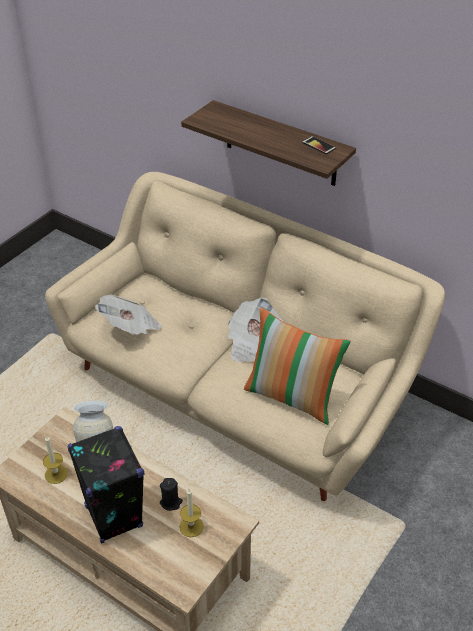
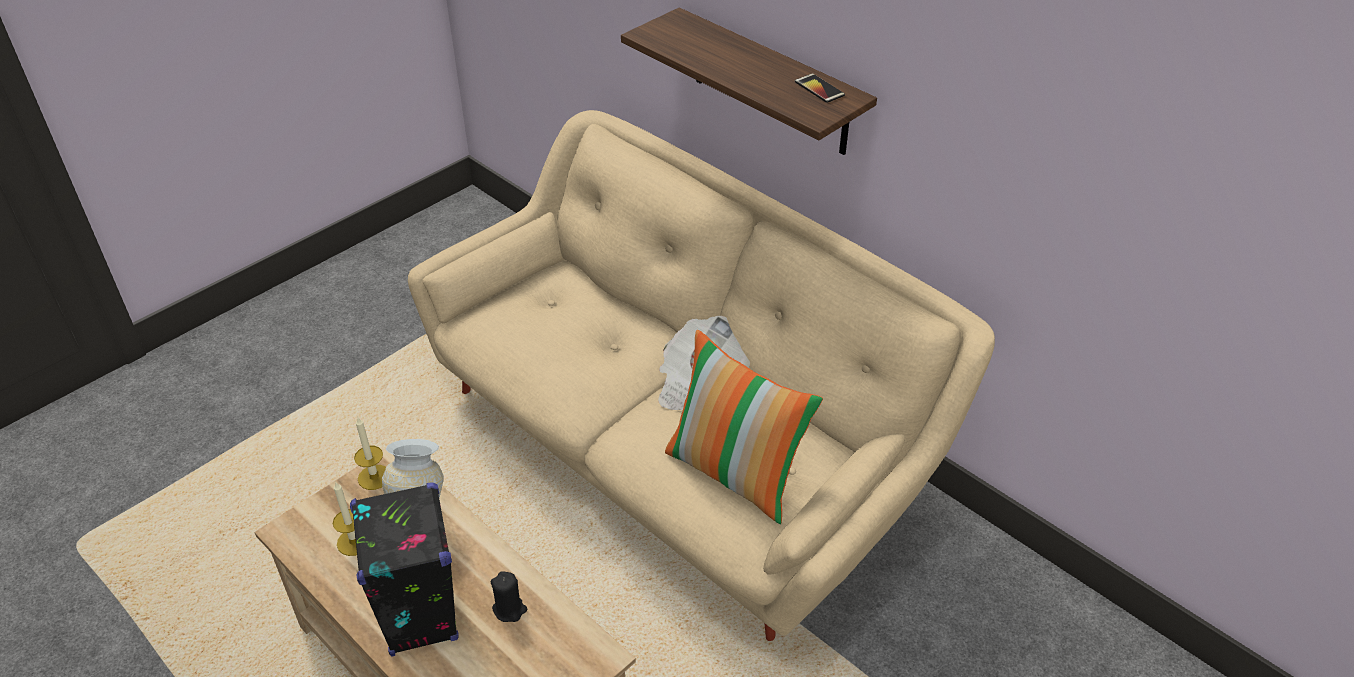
camera: 10 degrees right, 0 degrees up
(130, 327) = (521, 337): newspaper -> none
(191, 526) = (530, 651): candle -> candle (374, 477)

